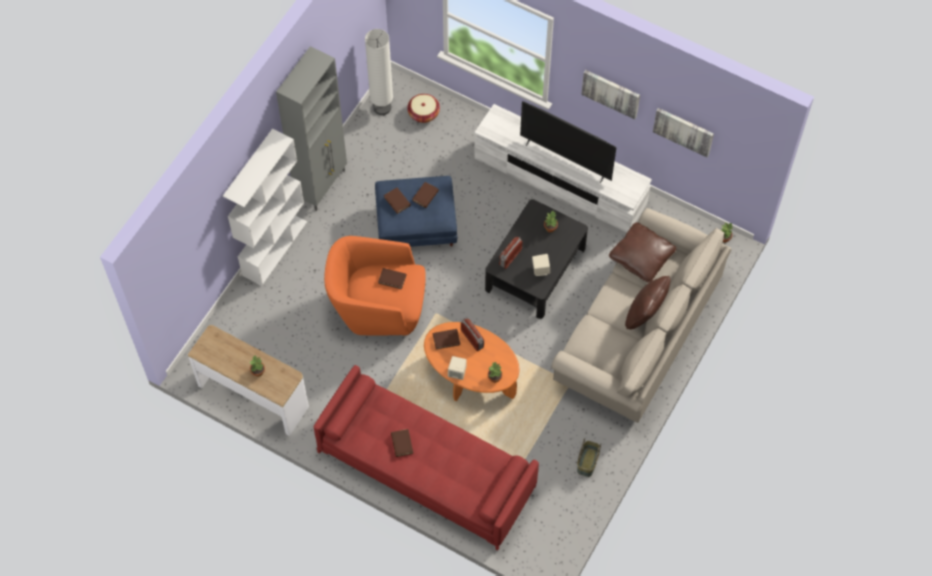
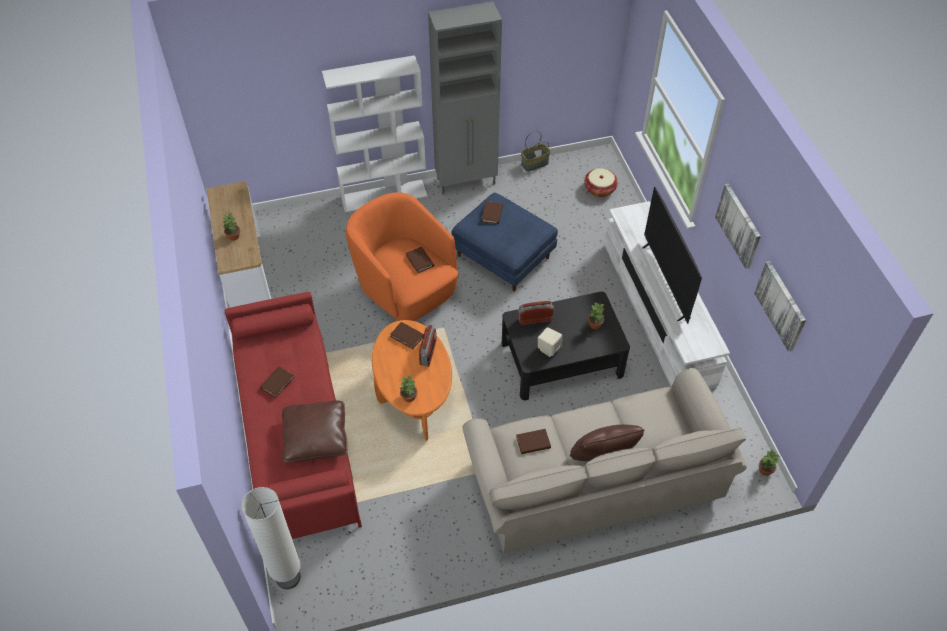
camera: 45 degrees right, 10 degrees down
(382, 108) = (572, 164): white floor lamp -> white floor lamp (288, 577)
(425, 196) = (518, 226): brown book -> brown book (533, 443)
(457, 372) = (385, 367): beige speaker -> none
(588, 462) = (426, 549): basket -> basket (534, 164)
(641, 257) = (651, 409): brown pillow -> brown pillow (316, 437)

